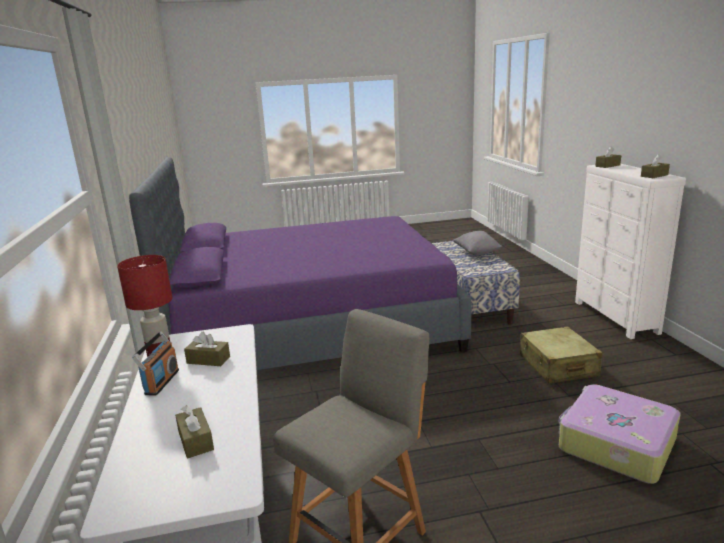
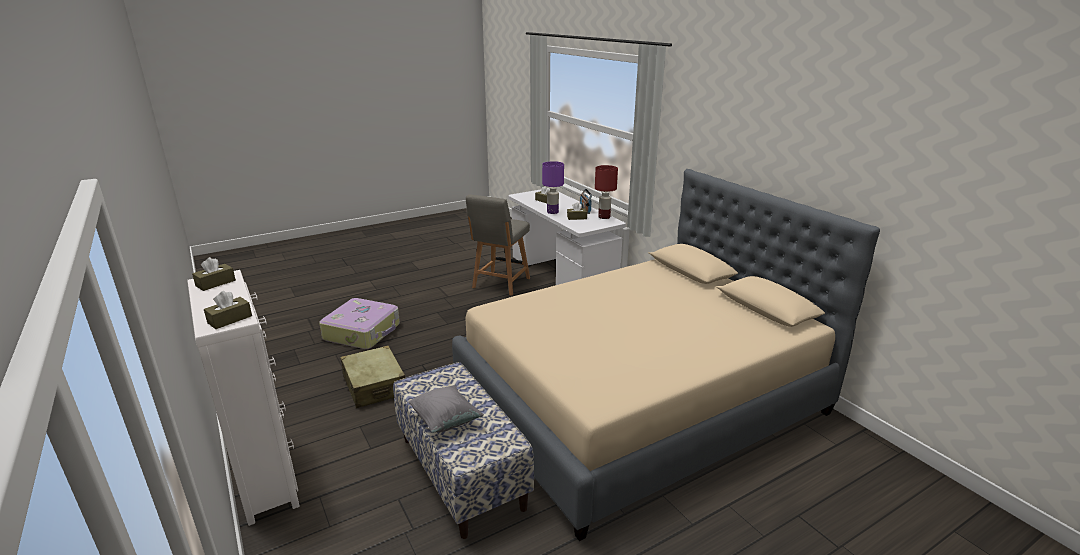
camera: 160 degrees right, 5 degrees up
(231, 385) = (552, 212): none -> purple table lamp
(311, 326) = (640, 401): purple bed -> beige bed

